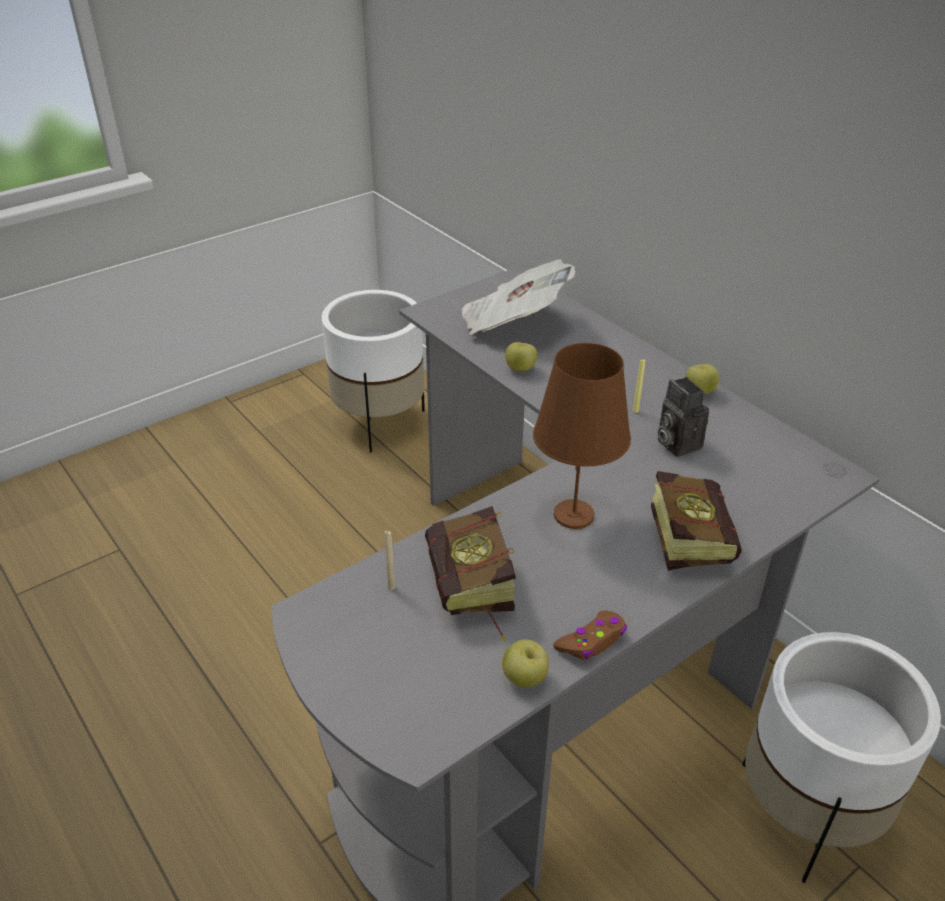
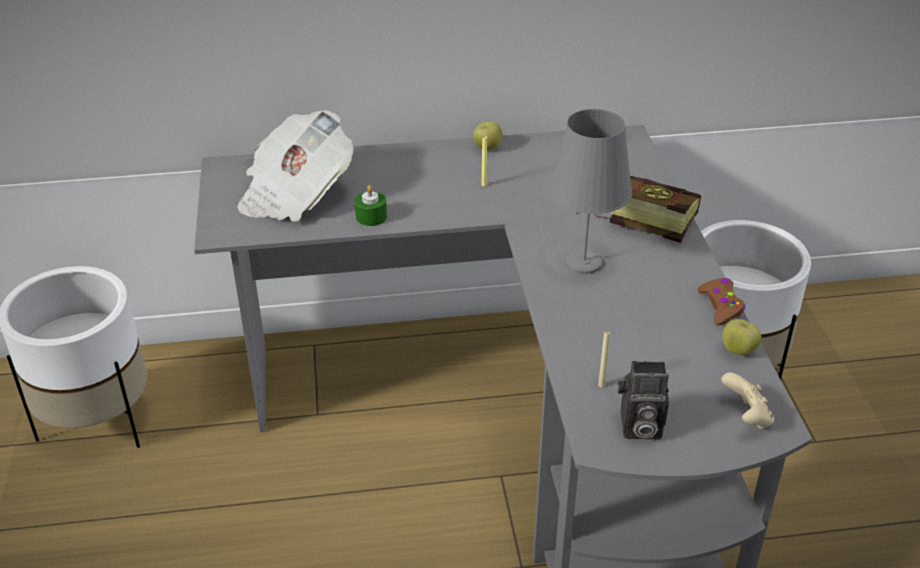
camera: 60 degrees left, 0 degrees up
(415, 716) = (746, 417): none -> beige game controller
(472, 596) = (639, 345): book -> none
(520, 369) = (371, 217): apple -> green candle
(574, 515) = (584, 262): brown table lamp -> grey table lamp
(675, 443) = (539, 184): camera -> camera (638, 428)

